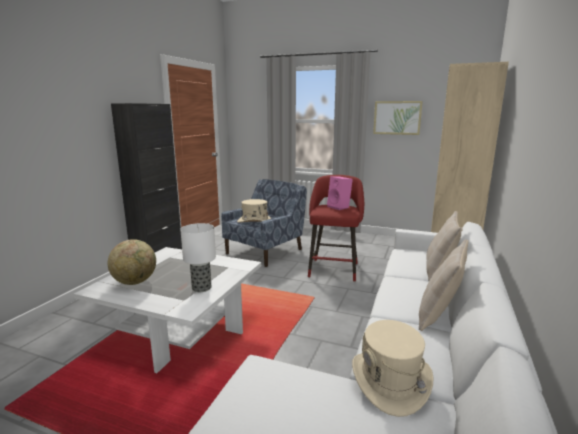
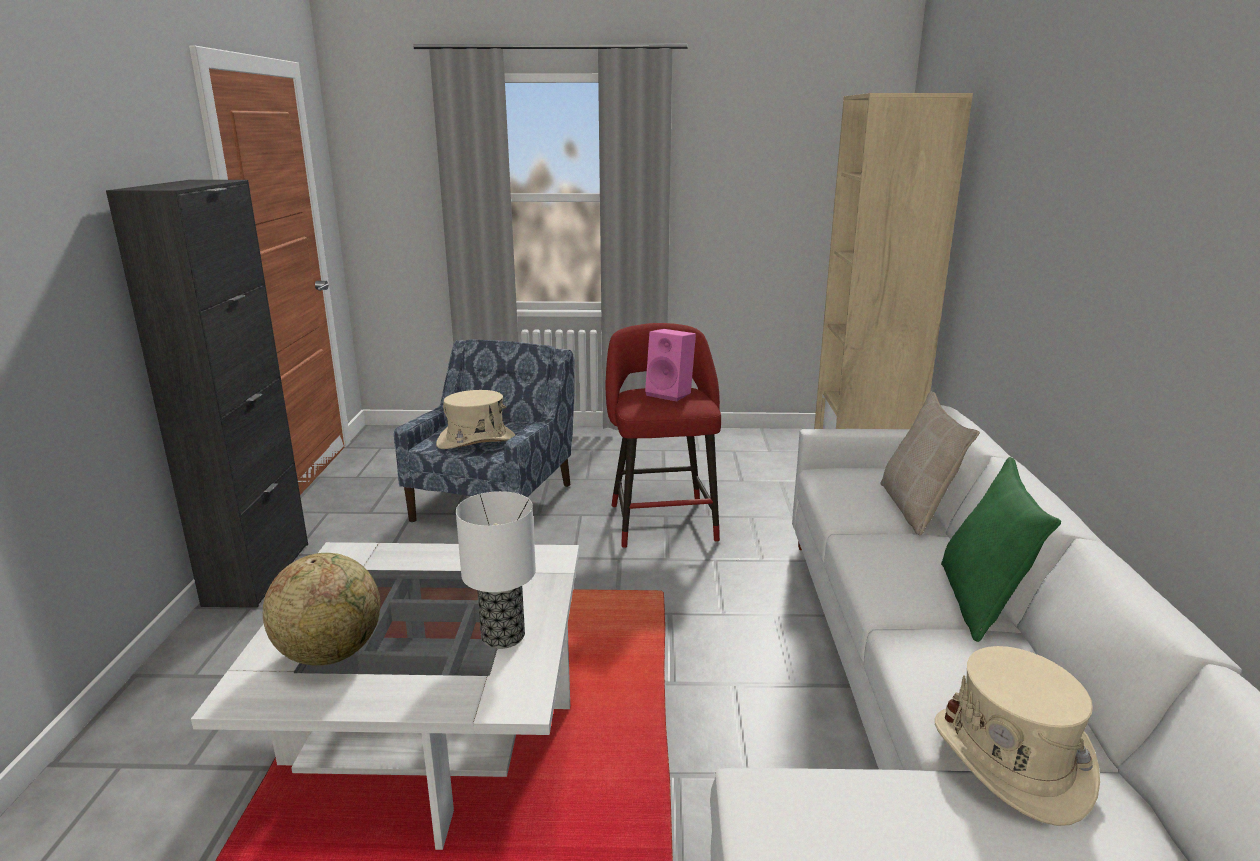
camera: 20 degrees left, 5 degrees up
(397, 117) = (729, 189): picture -> none
(439, 315) = (981, 602): beige pillow -> green pillow

